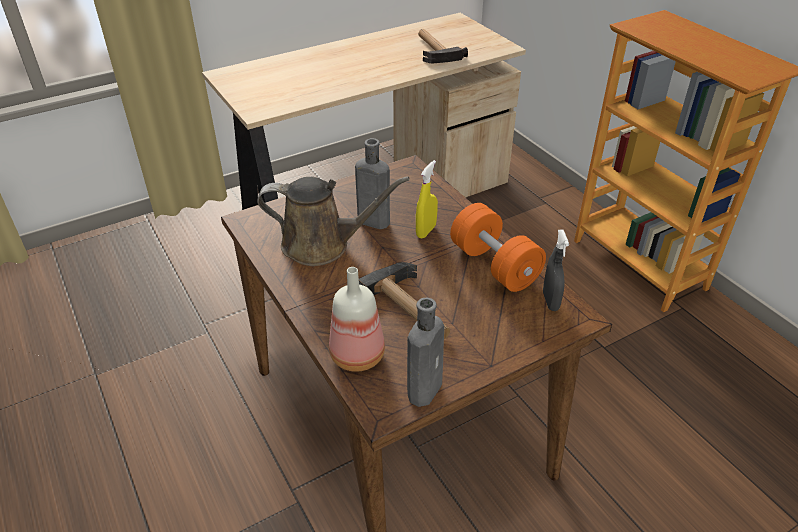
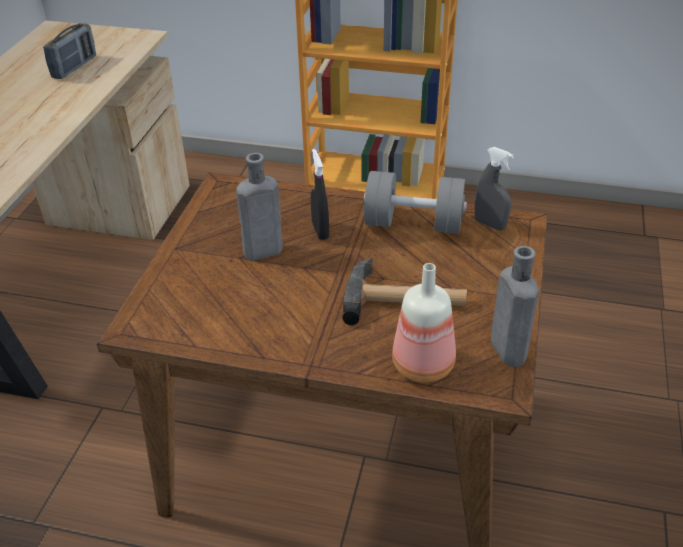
camera: 45 degrees left, 0 degrees up
(322, 245) = (248, 300): brown watering can -> none
(426, 231) = (320, 231): yellow spray bottle -> black spray bottle
(434, 50) = (74, 67): hammer -> radio
(494, 265) = (413, 223): orange dumbbell -> grey dumbbell

